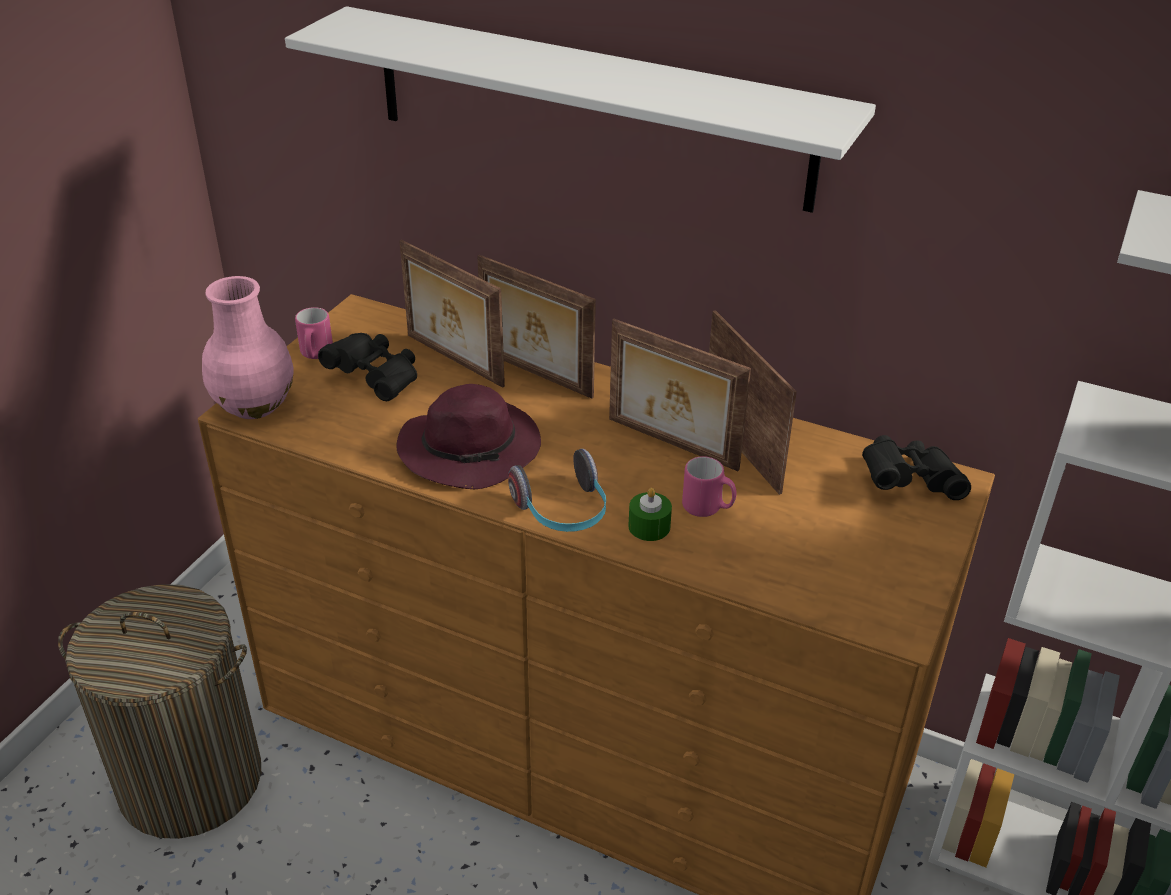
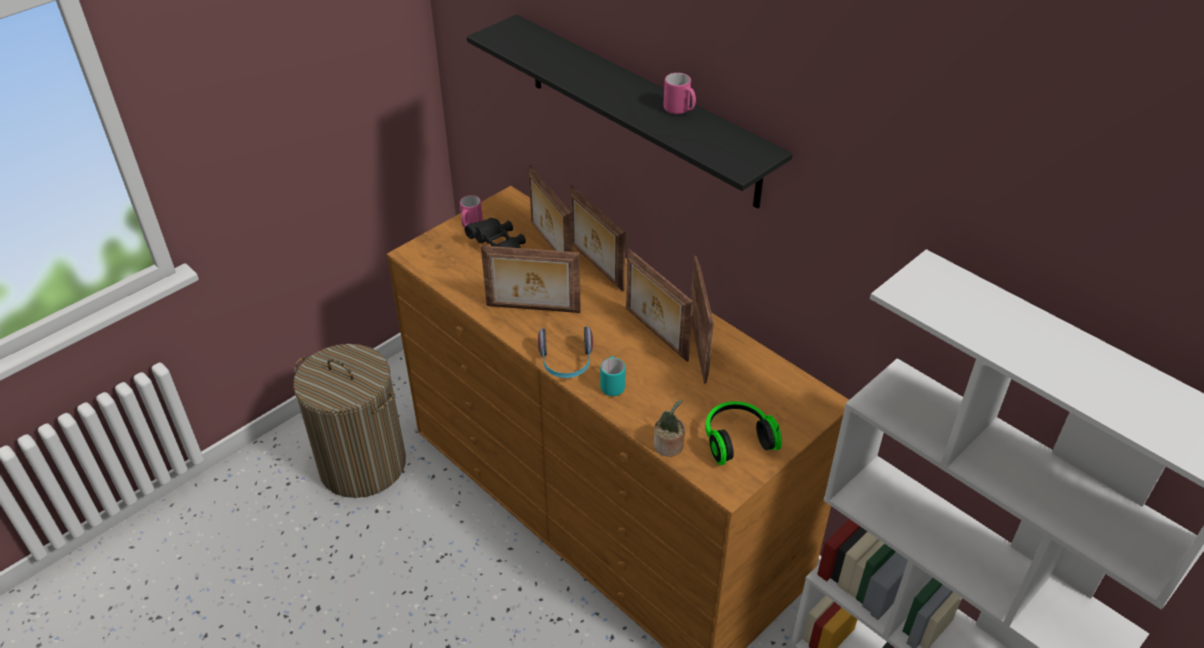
camera: 20 degrees right, 5 degrees up
(255, 405) = (421, 252): pink vase -> none
(472, 449) = (533, 310): purple hat -> picture frame
(589, 107) = (641, 110): white shelf -> black shelf
(649, 526) = (612, 385): green candle -> turquoise mug
(708, 508) = (654, 382): pink mug -> pink mug (680, 110)
(783, 593) = (669, 446): none -> potted plant
(871, 559) = (736, 439): none -> headphones
(908, 482) = (793, 395): black binoculars -> none

